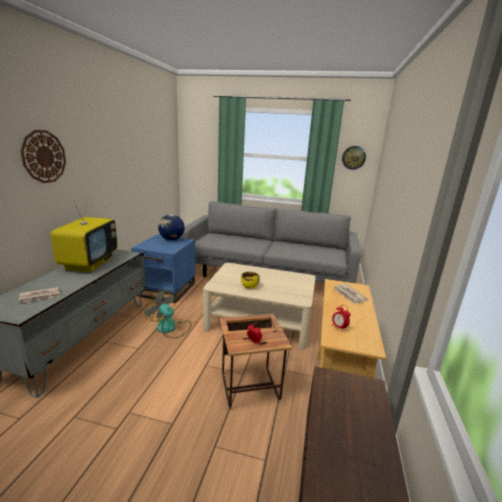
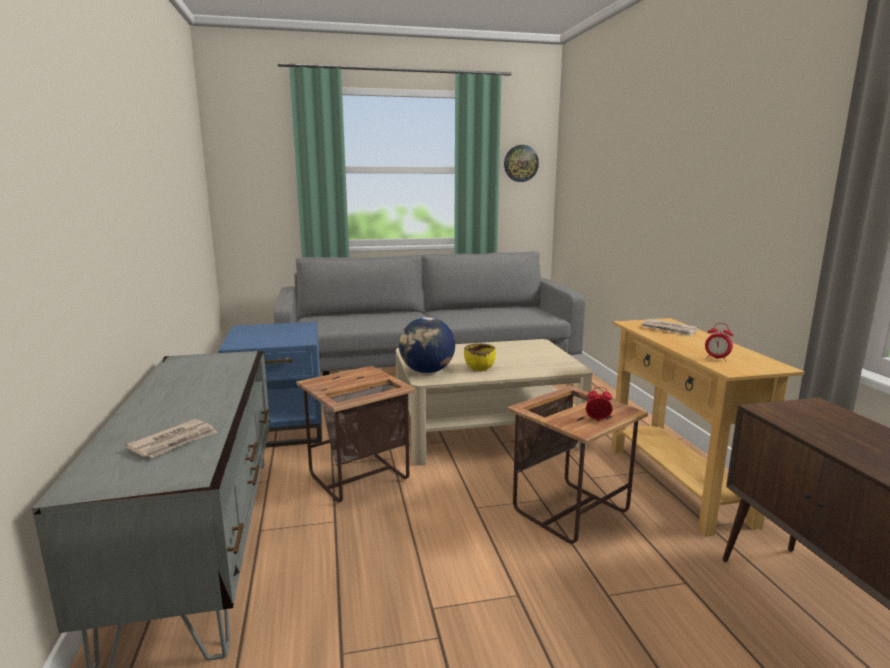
camera: 25 degrees left, 5 degrees down
(44, 156) = (85, 153): wall clock -> none
(89, 263) = (182, 380): television -> none
(170, 328) = (357, 478): fan -> side table
(171, 239) = (275, 327): globe -> globe (427, 371)

